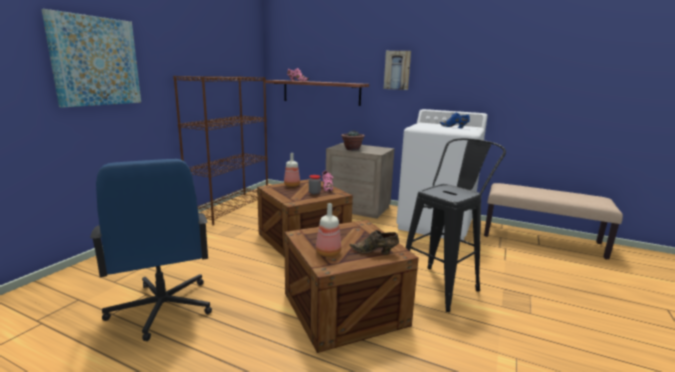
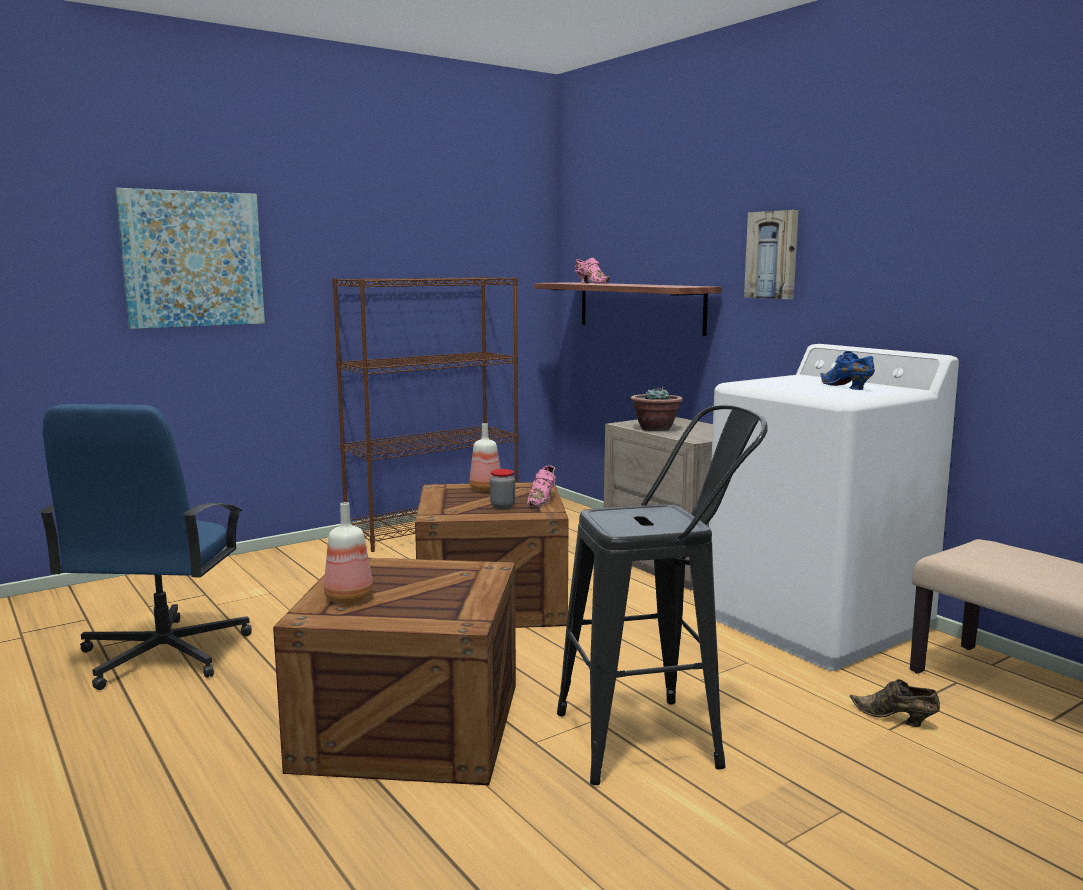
camera: 30 degrees right, 5 degrees down
(375, 252) = (426, 612): brown shoe -> brown shoe (895, 719)

